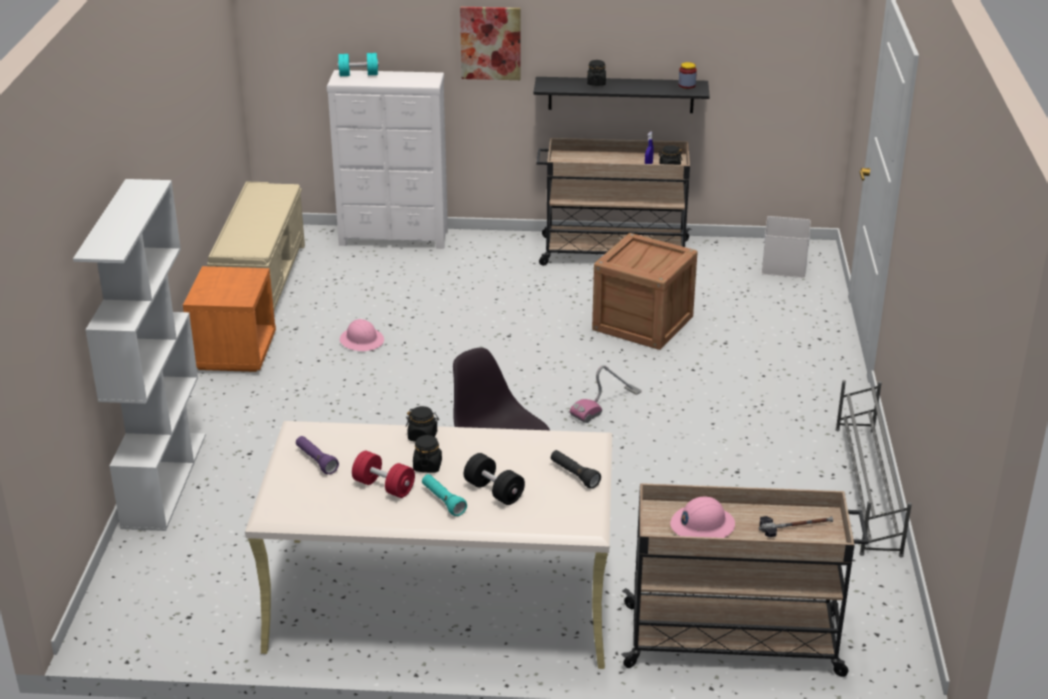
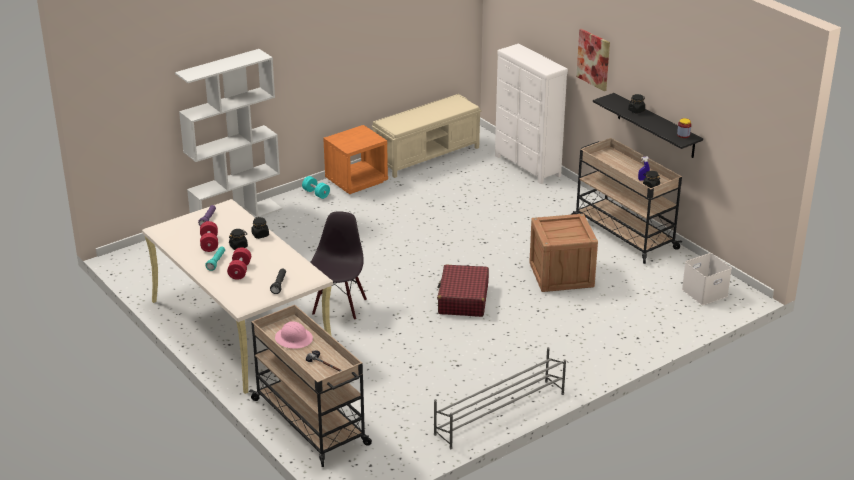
camera: 50 degrees right, 0 degrees up
(358, 74) = (523, 51): turquoise dumbbell -> turquoise dumbbell (316, 193)
(362, 340) = (417, 206): pink hard hat -> none
(494, 491) = (240, 271): black dumbbell -> red dumbbell
(606, 404) = (463, 299): vacuum cleaner -> red suitcase

